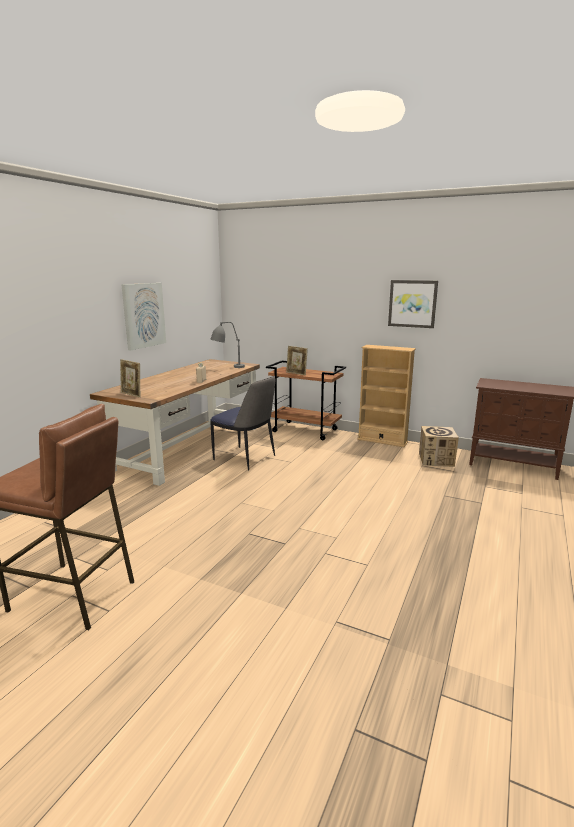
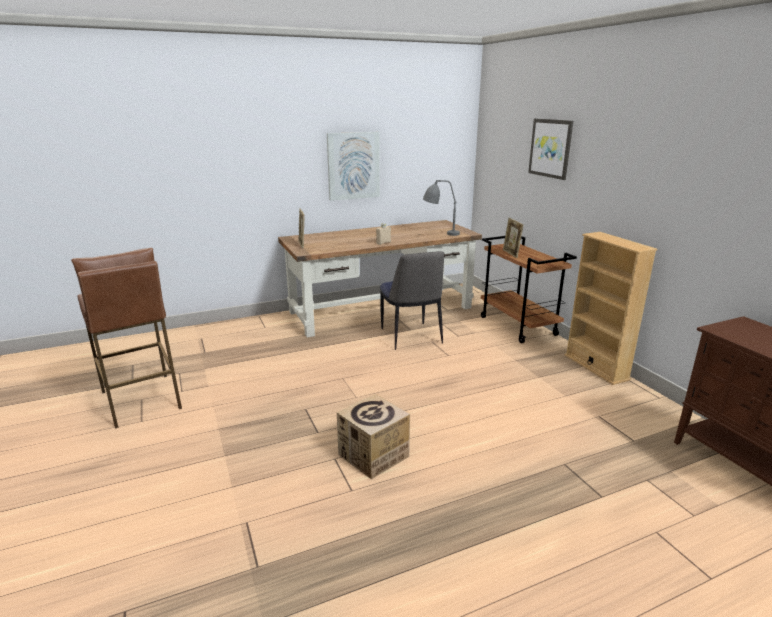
camera: 40 degrees right, 5 degrees up
(412, 303) = (666, 181): picture -> picture (551, 148)
(436, 460) = (632, 417): cardboard box -> cardboard box (373, 455)

